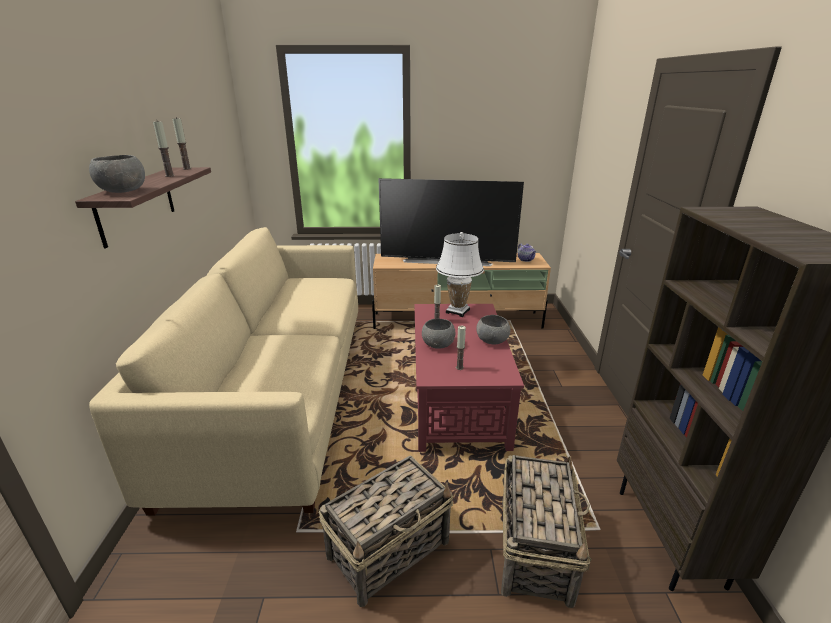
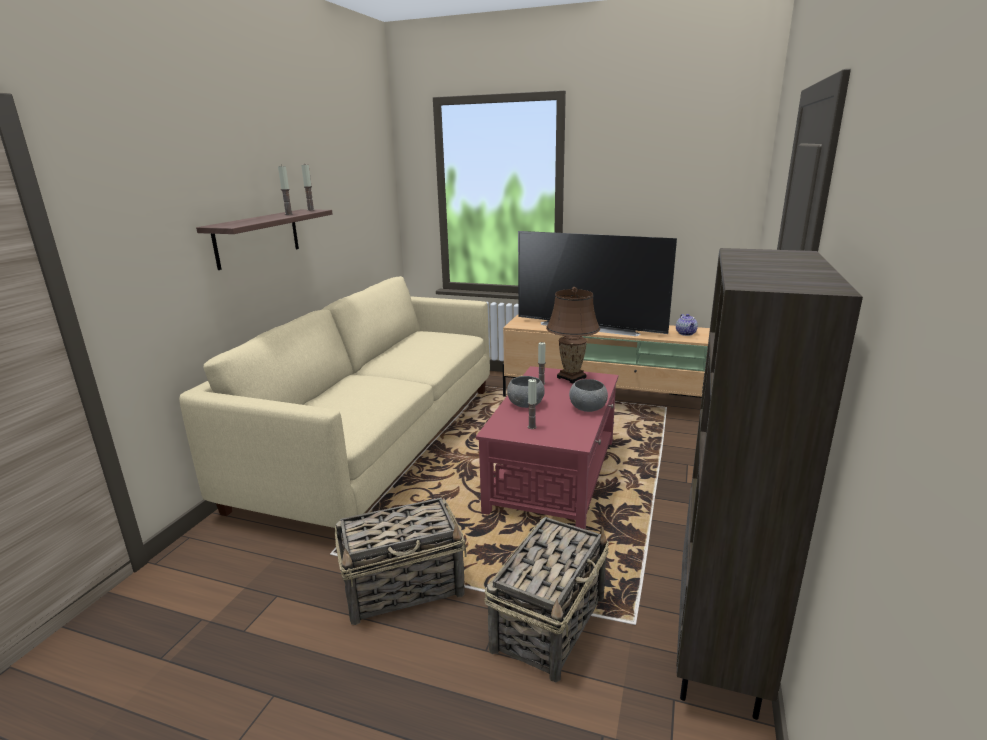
camera: 20 degrees right, 5 degrees down
(123, 191) = (237, 222): grey bowl -> none
(457, 311) = (571, 377): white table lamp -> brown table lamp

